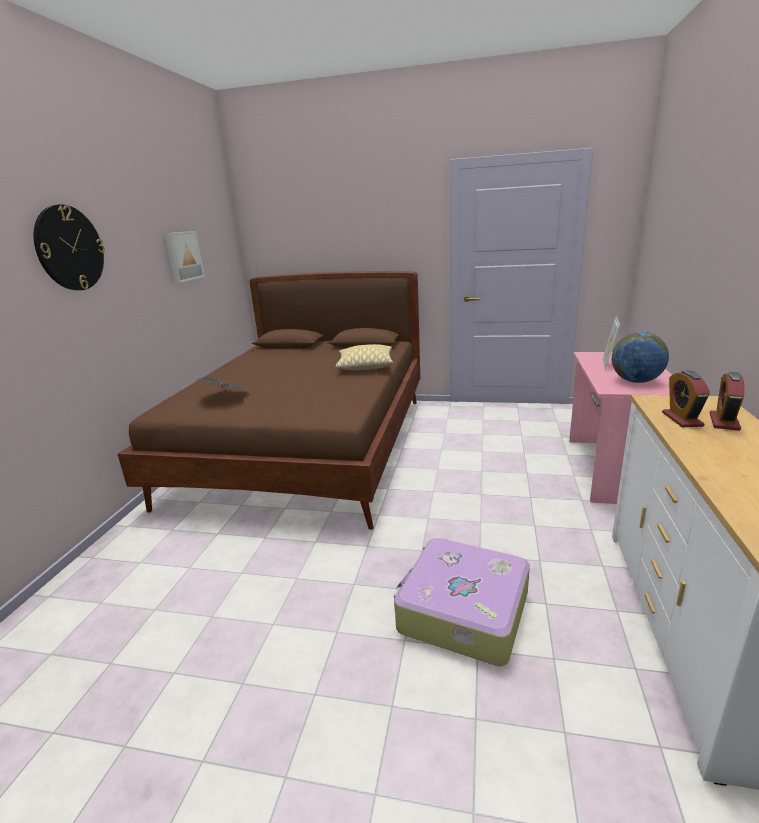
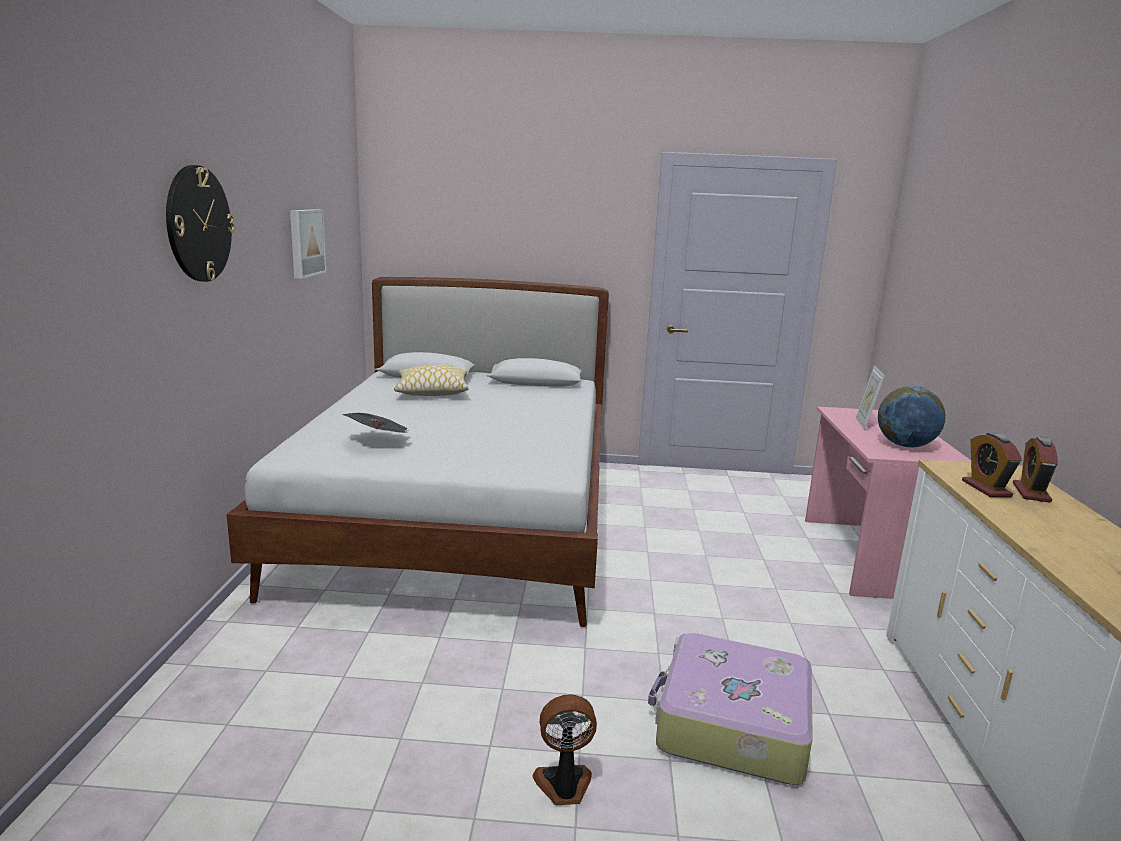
camera: 10 degrees left, 5 degrees down
(309, 448) = (461, 520): brown bed -> white bed
(316, 659) = (564, 786): none -> fan
(365, 366) = (551, 409): pillow -> pillow (432, 391)

